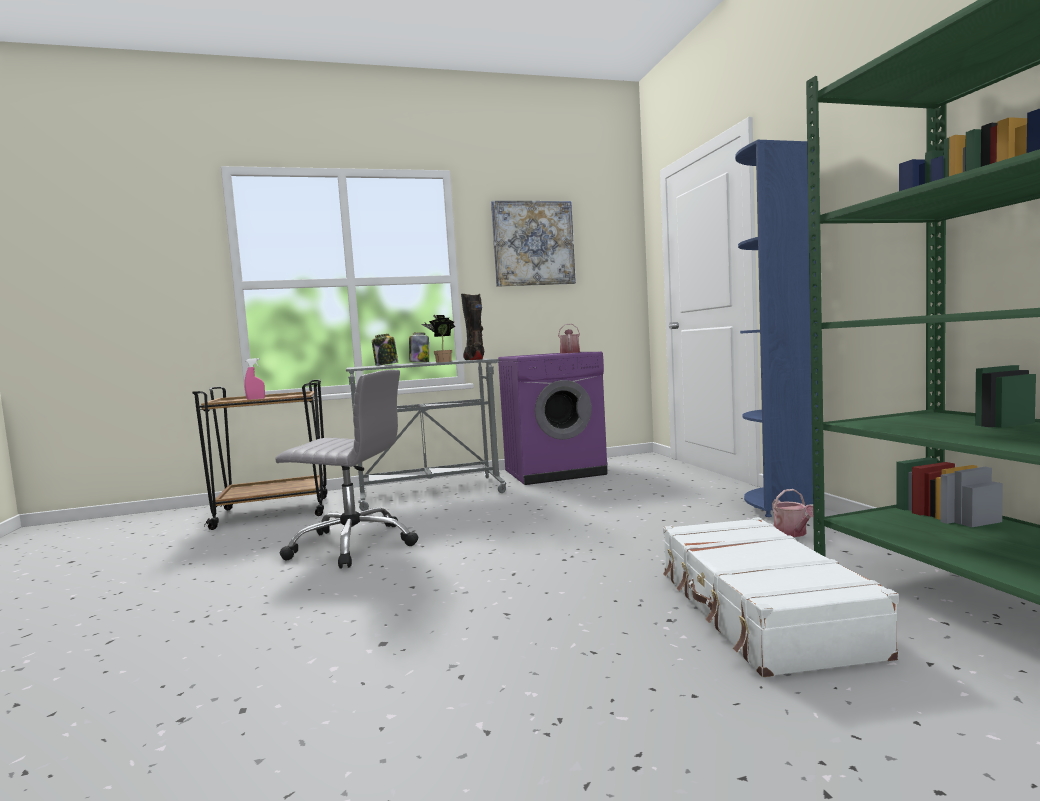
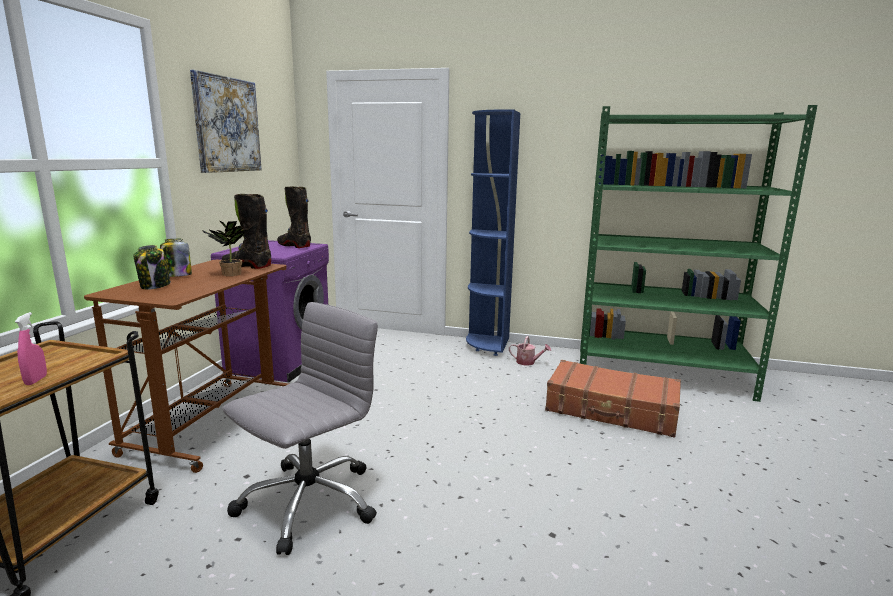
camera: 60 degrees left, 10 degrees up
(431, 492) = (214, 422): grey desk -> brown desk
(569, 352) = (294, 246): watering can -> black boot
(759, 612) = (611, 410): white suitcase -> brown suitcase

